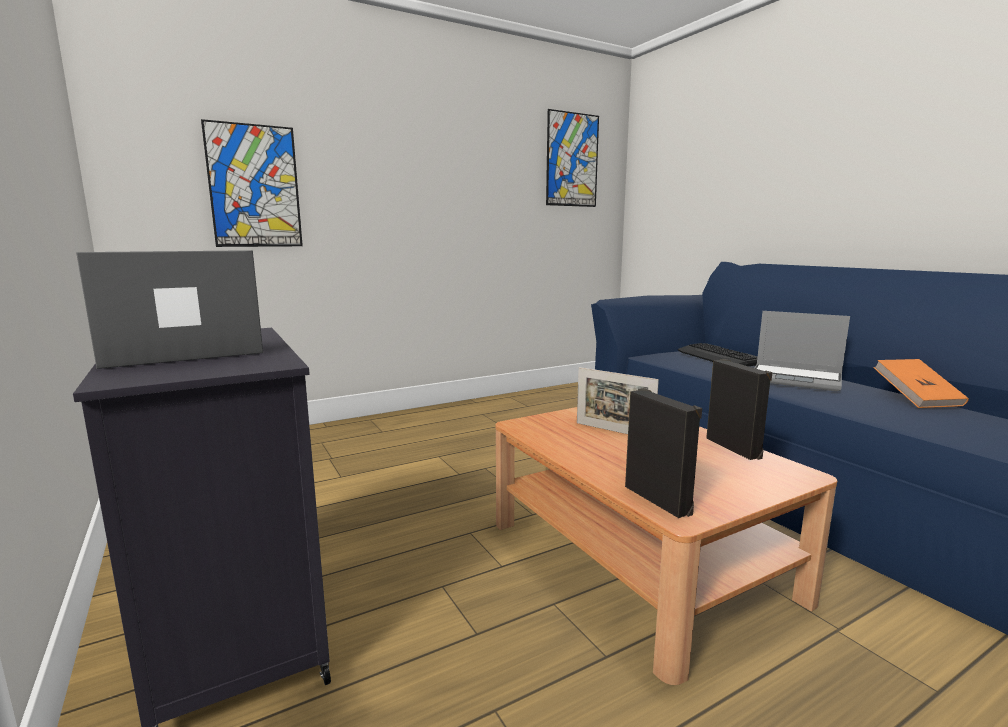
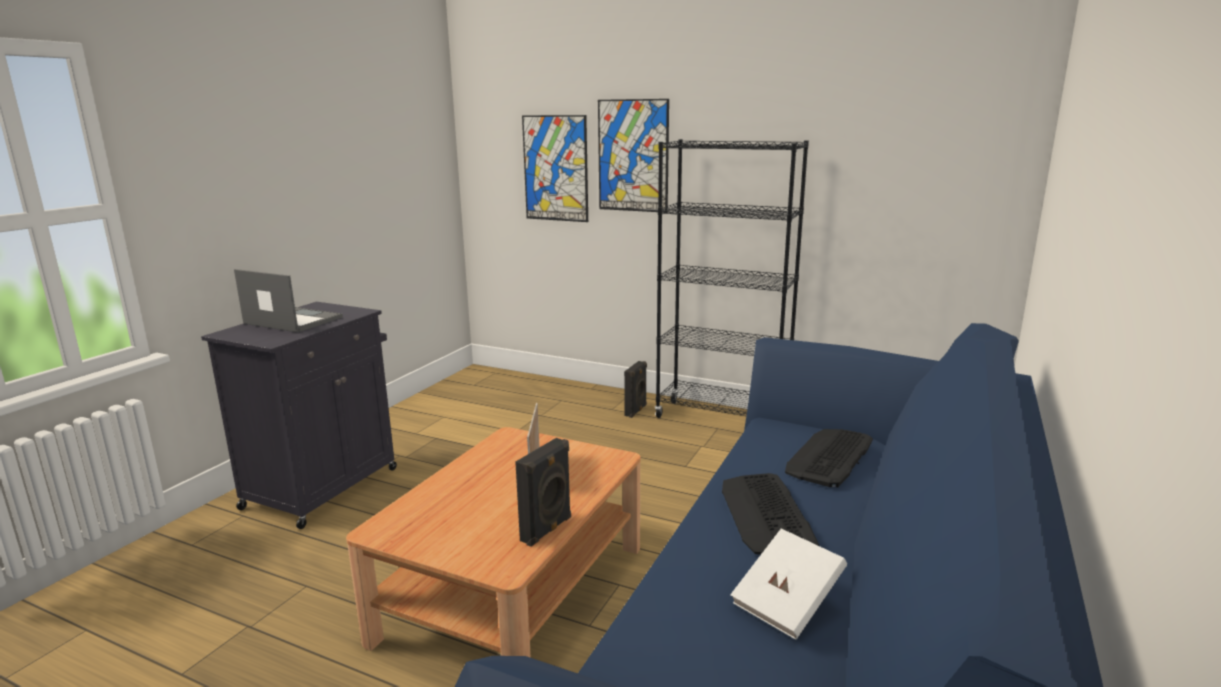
camera: 55 degrees right, 5 degrees up
(471, 409) = (722, 419): none -> black bookcase
(572, 160) = (932, 122): picture -> picture (633, 156)
(659, 499) = (400, 518): black speaker -> black speaker (636, 411)
(796, 379) = (766, 514): laptop -> keyboard
(916, 399) = (787, 603): orange book -> white book

